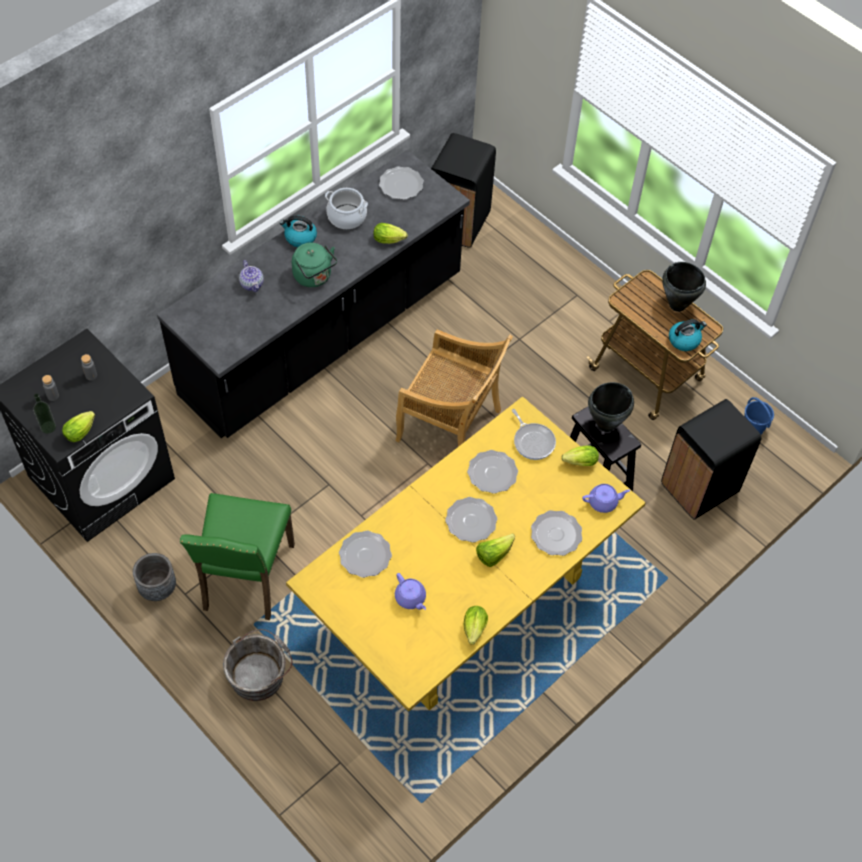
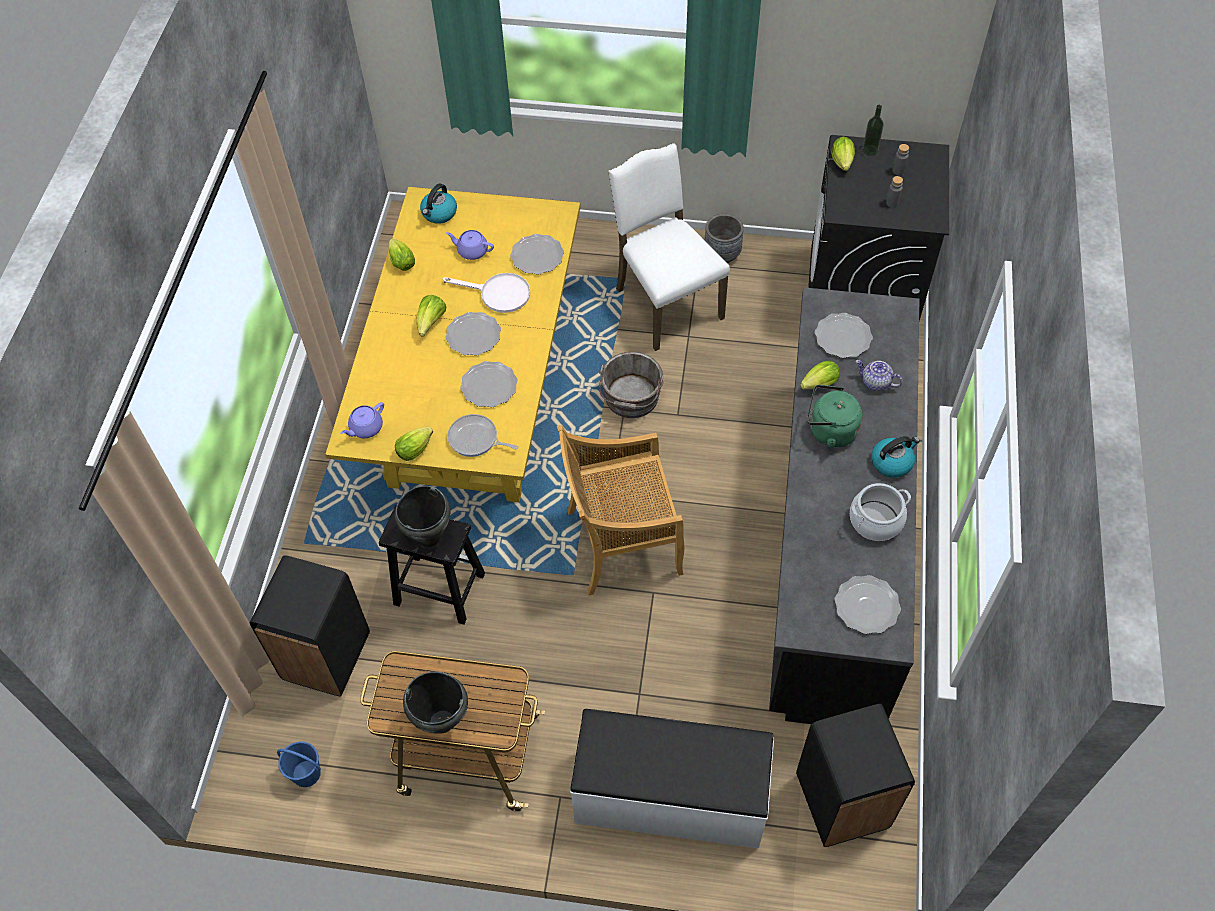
camera: 145 degrees right, 0 degrees up
(245, 578) = (665, 303): green chair -> white chair
(259, 674) = (585, 253): grey bucket -> grey bucket (631, 399)
(390, 240) = (803, 527): lettuce -> lettuce (817, 385)
(423, 543) = (498, 294): none -> white frying pan
(548, 282) = (670, 797): none -> white bench
(556, 534) = (389, 373): plate -> plate (843, 338)
(684, 340) = (403, 678): kettle -> kettle (439, 213)

